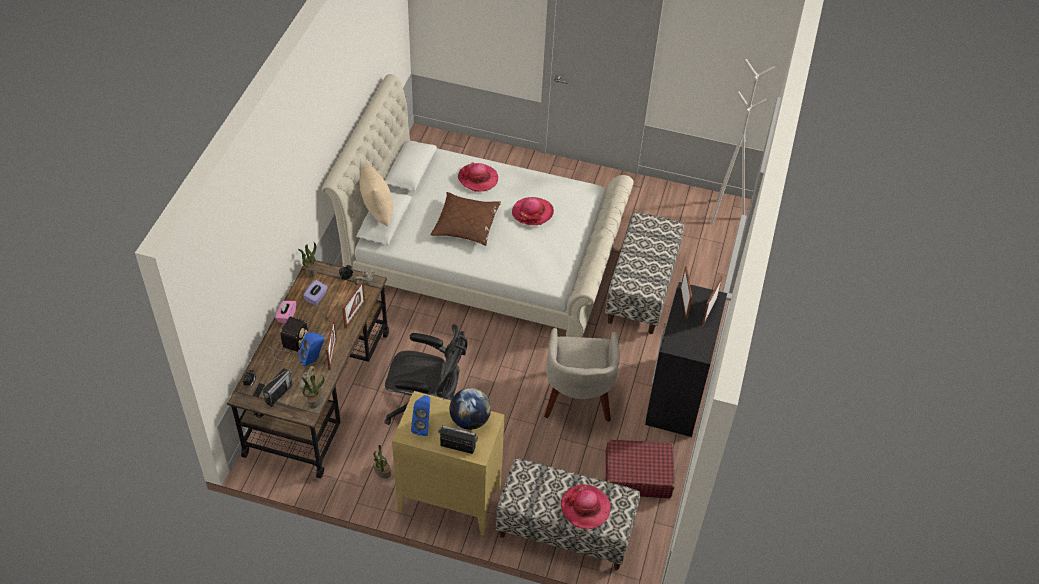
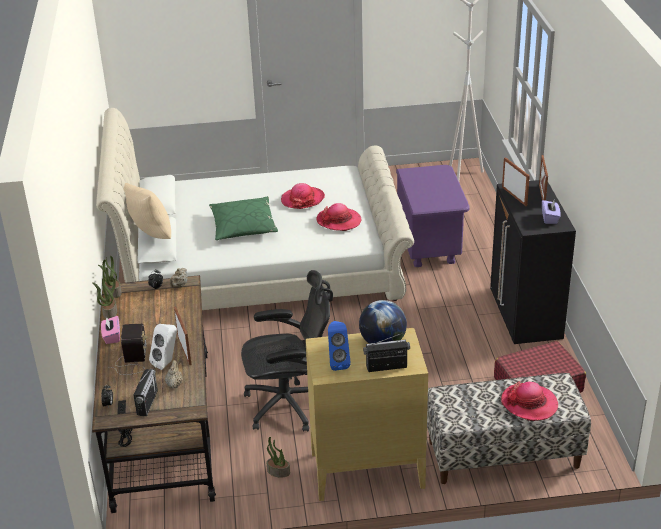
camera: 20 degrees left, 15 degrees down
(313, 360) = (167, 362): blue speaker -> white speaker
(315, 399) = (192, 394): potted plant -> potted plant (109, 312)
(316, 297) = (134, 312): purple tissue box -> purple tissue box (550, 218)
(355, 314) = (186, 313): picture frame -> none
(466, 224) = (243, 226): brown pillow -> green pillow
(478, 178) = (231, 190): hat -> hat (339, 221)
(577, 399) = (435, 345): beige armchair -> none
(641, 289) = (431, 246): bench -> purple nightstand

